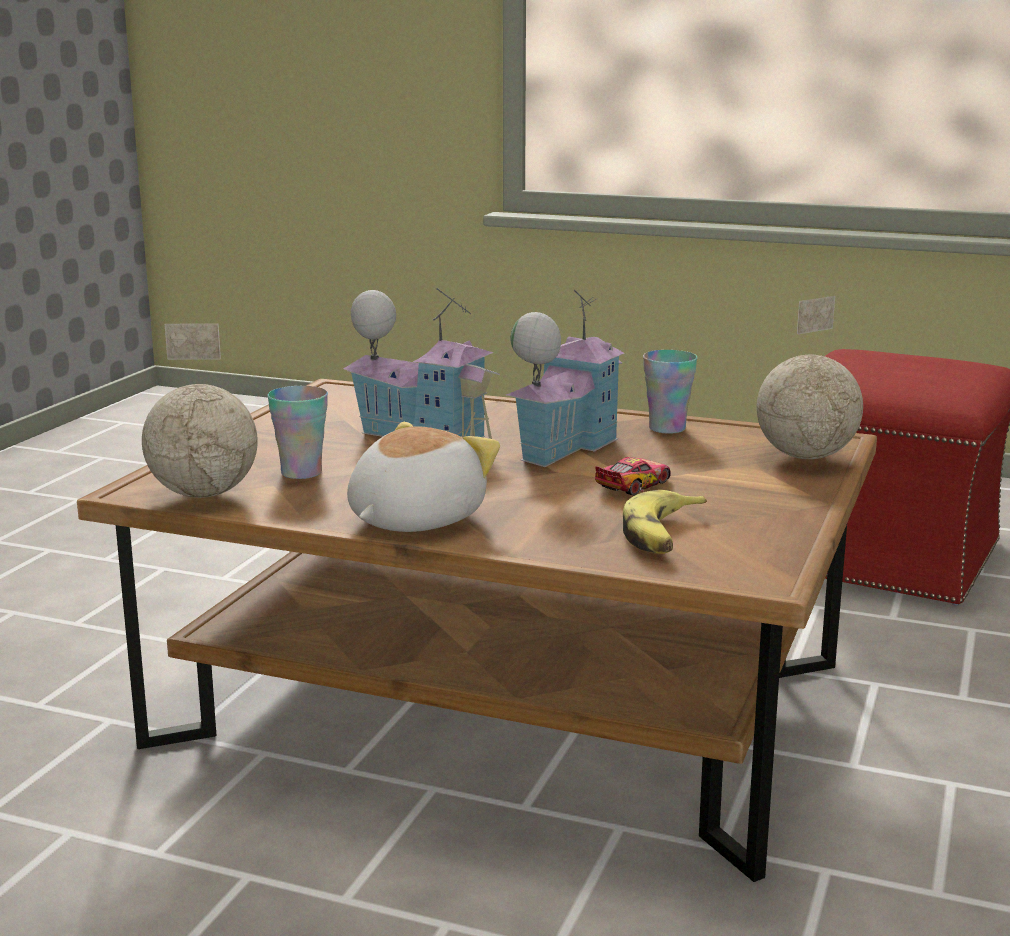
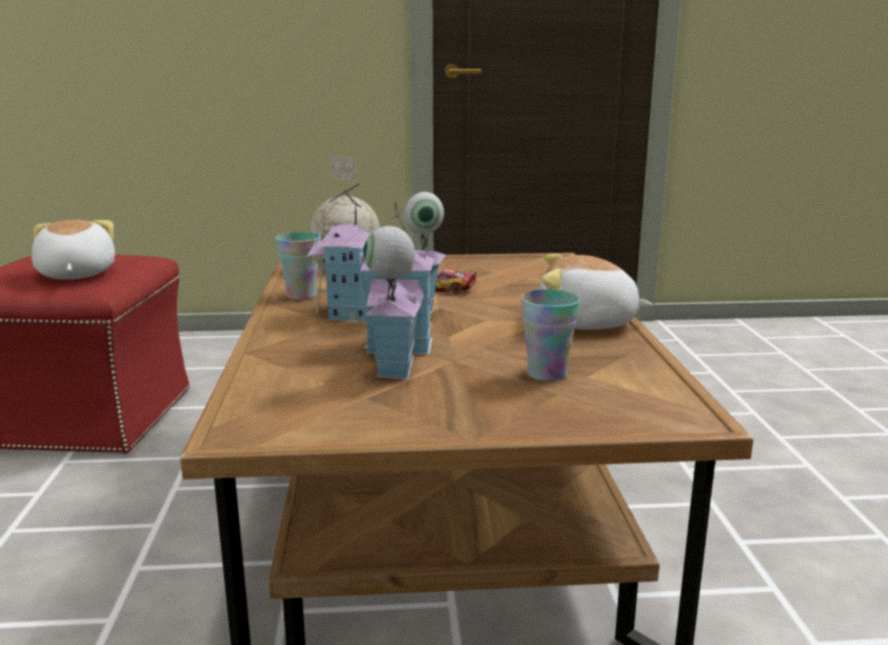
camera: 115 degrees left, 0 degrees up
(203, 494) = (654, 389): globe -> none
(663, 536) = (524, 276): banana -> none
(861, 373) = (75, 275): none -> plush toy

